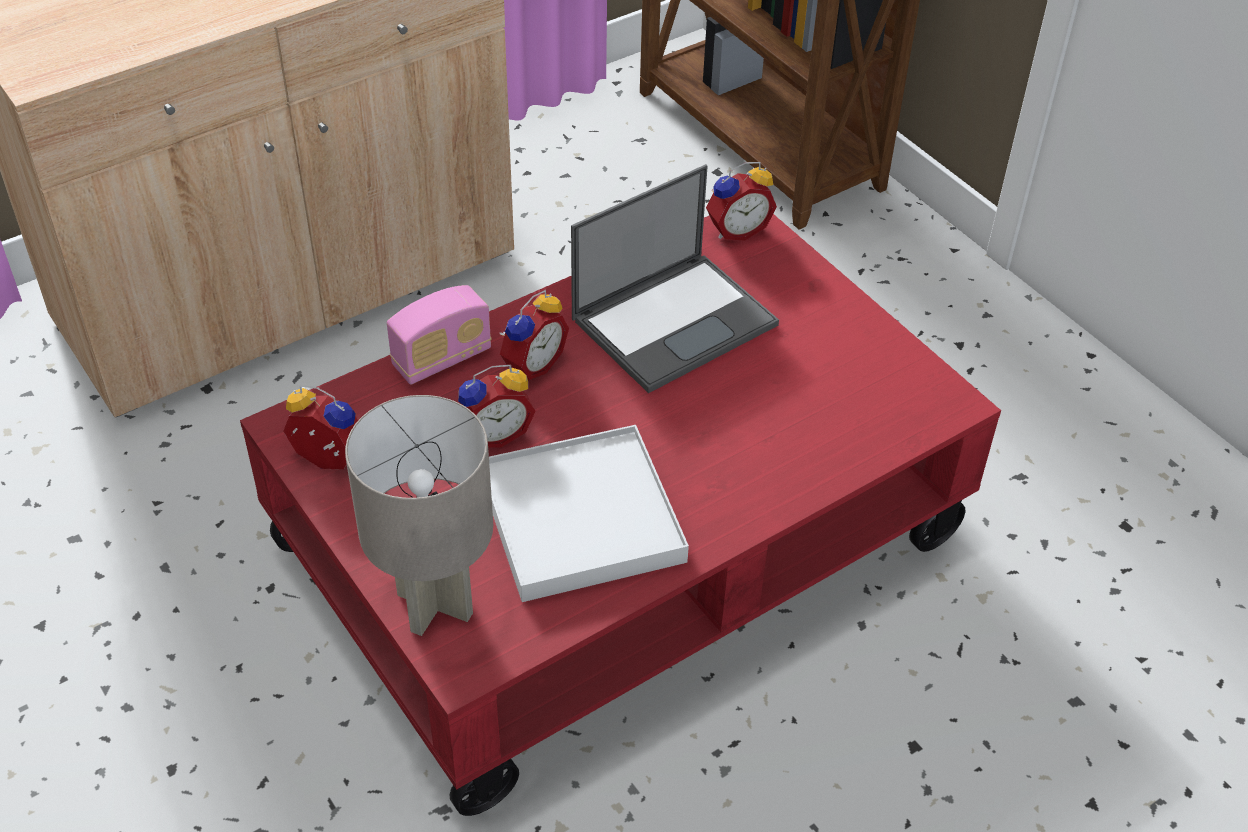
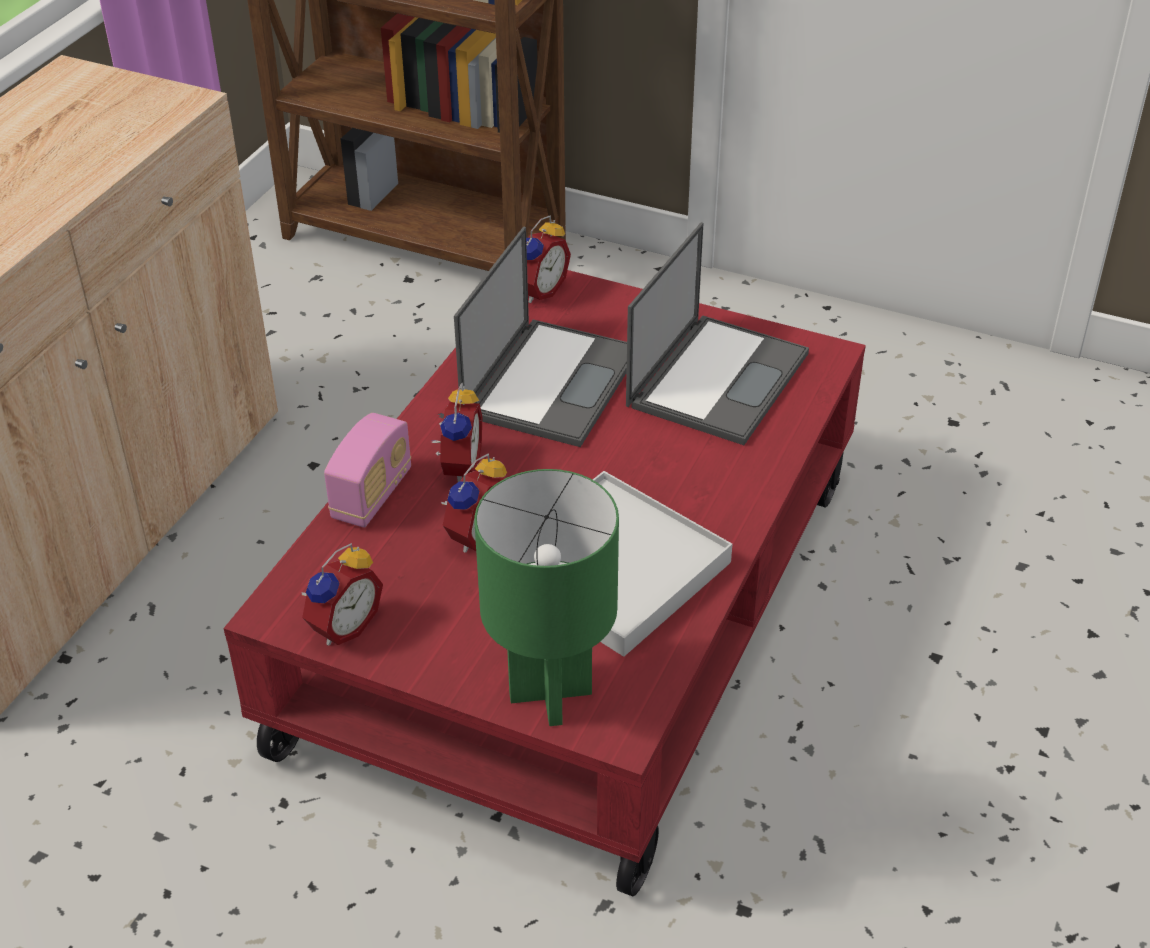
camera: 30 degrees left, 5 degrees down
(326, 462) = (342, 626): alarm clock -> alarm clock turned 135 degrees clockwise
(435, 605) = (552, 695): grey table lamp -> green table lamp
(828, 382) = (718, 378): none -> laptop

